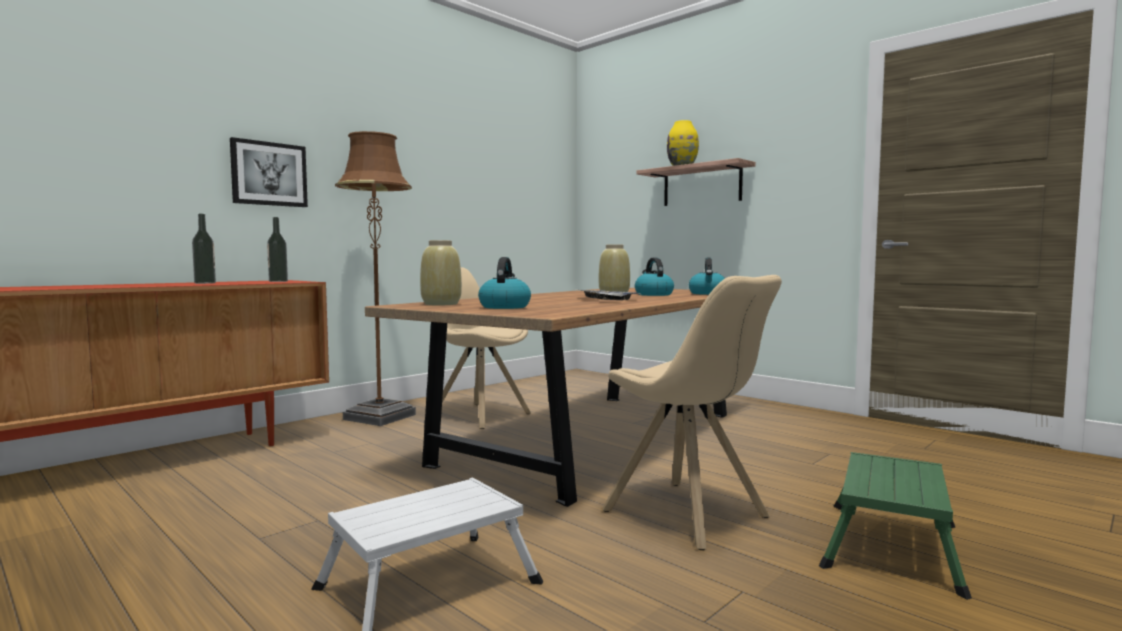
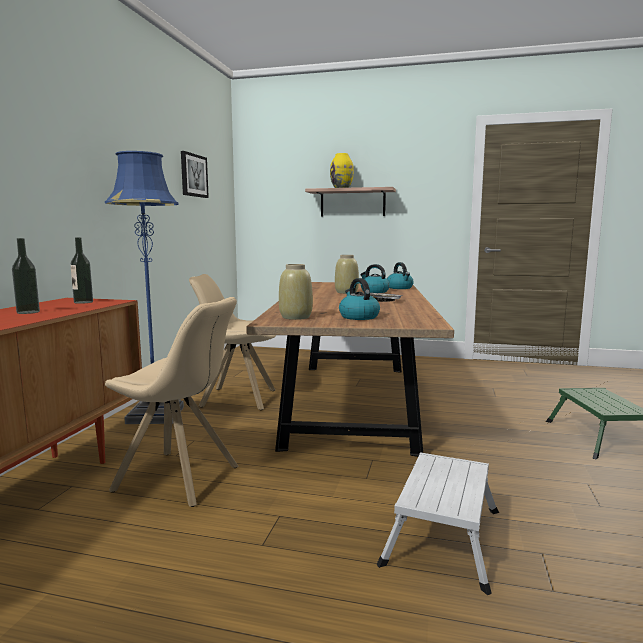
camera: 30 degrees left, 5 degrees up
(269, 174) = (42, 189): picture -> picture (193, 175)
(379, 417) = (155, 415): brown floor lamp -> blue floor lamp
(687, 513) = (490, 444): beige chair -> beige chair (178, 478)

